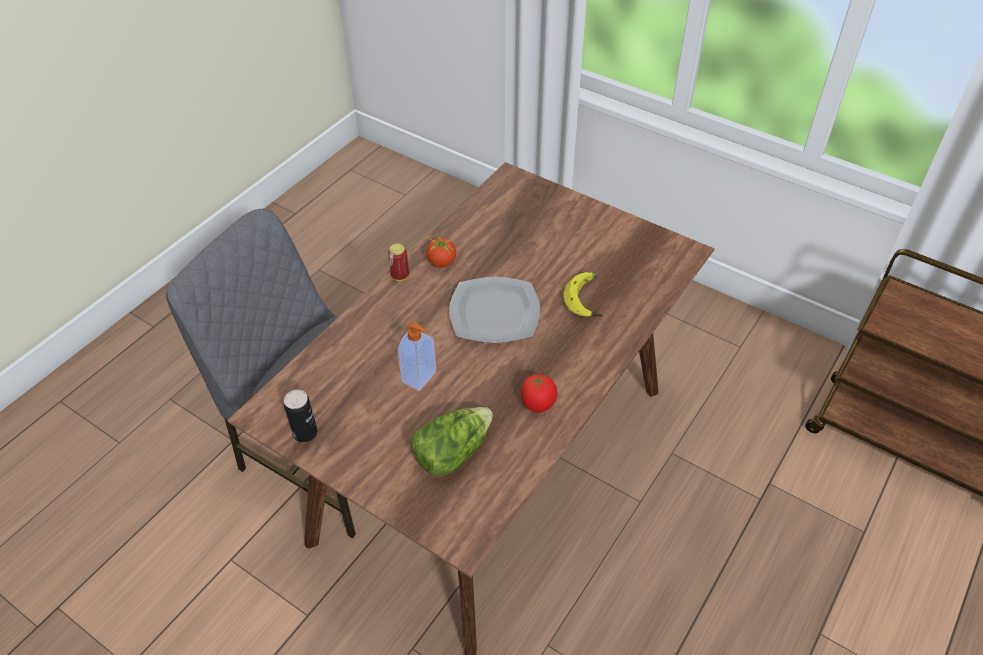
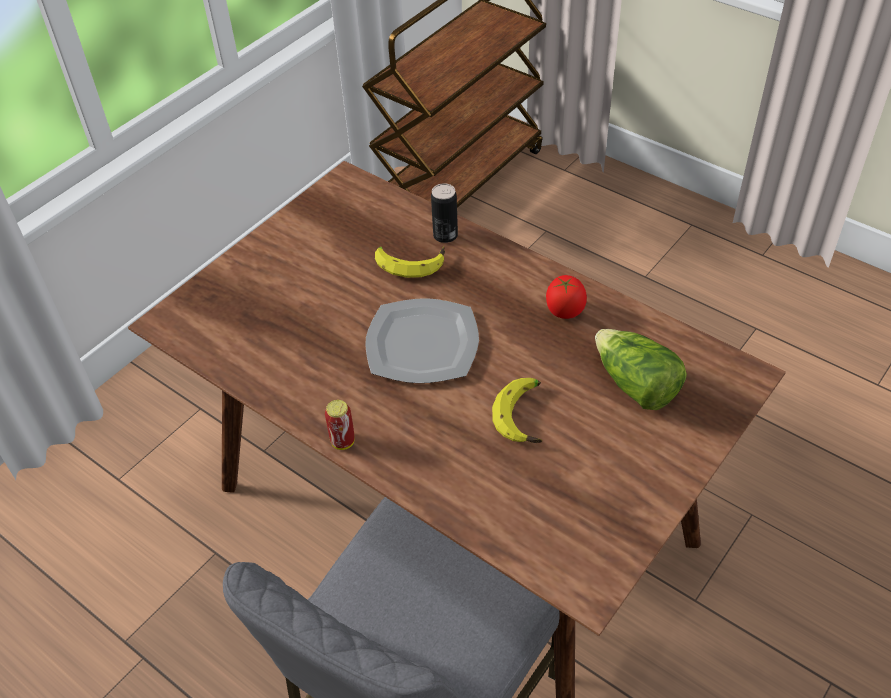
camera: 85 degrees left, 0 degrees up
(305, 433) = (617, 533): can -> can (445, 235)
(420, 377) = (525, 416): soap dispenser -> banana
(441, 262) = (322, 396): tomato -> none

